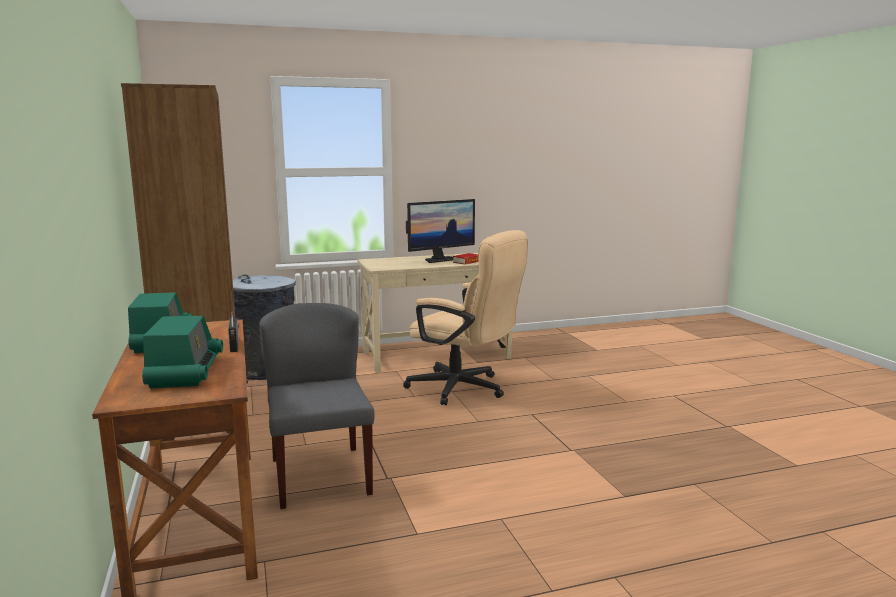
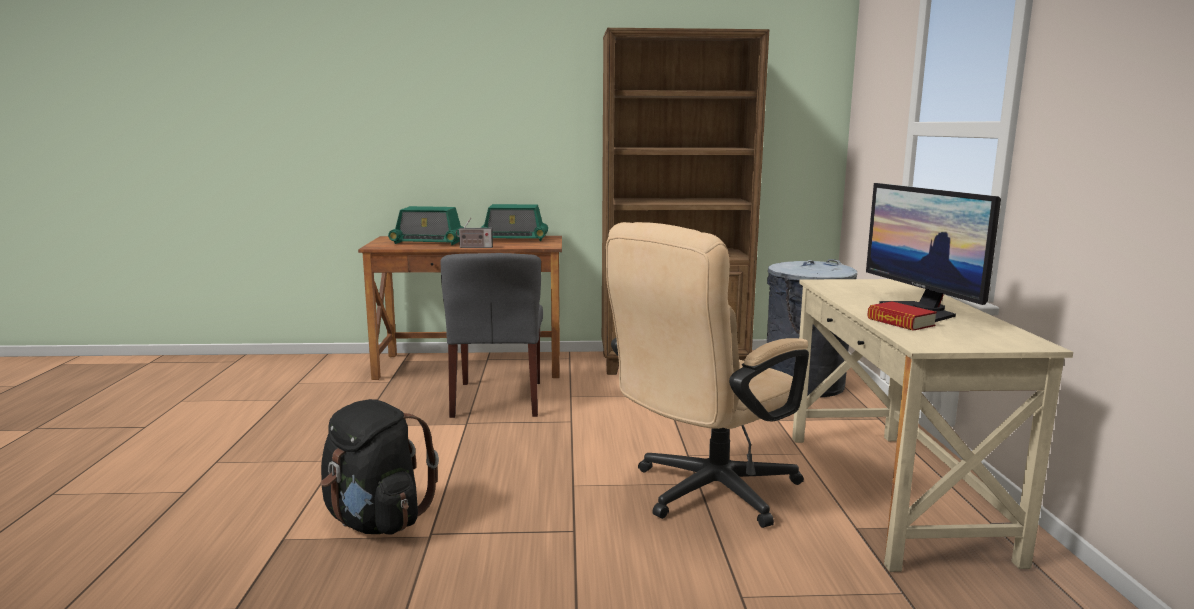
camera: 105 degrees right, 0 degrees up
(320, 475) = (498, 399): grey chair -> grey chair turned 90 degrees clockwise
(574, 471) = (376, 521): none -> black backpack

